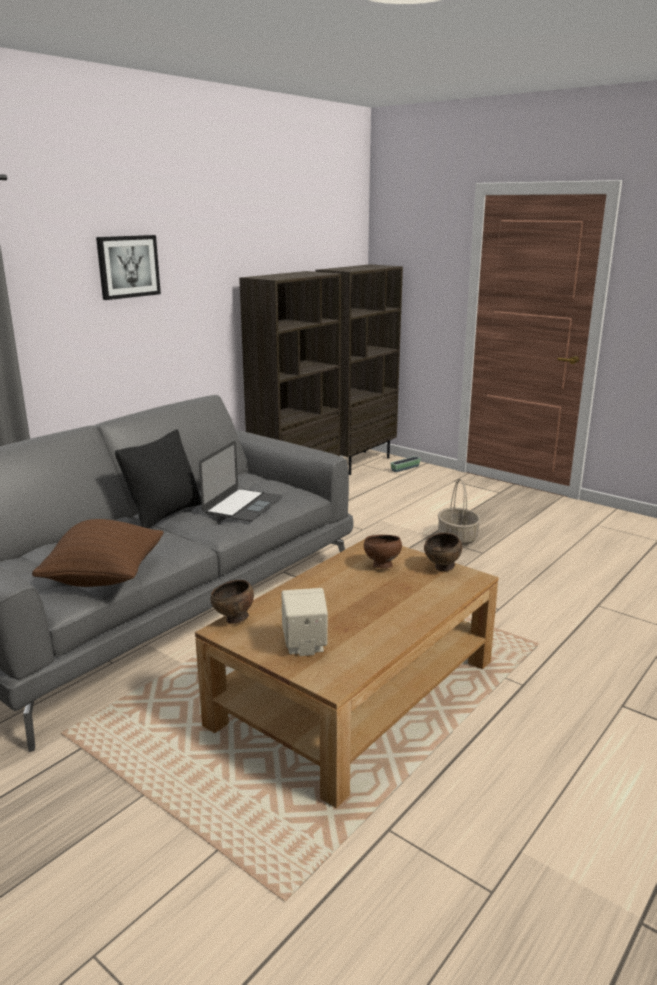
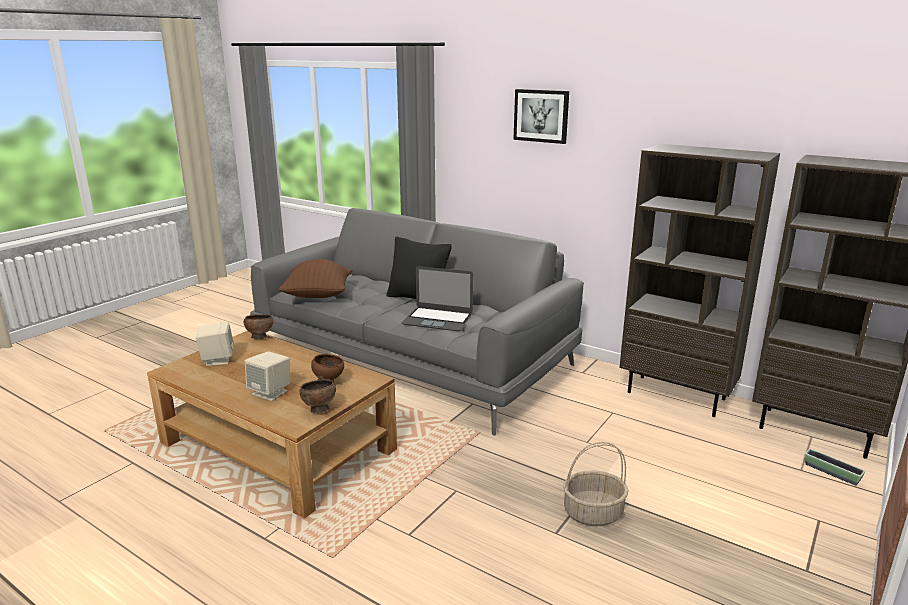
camera: 85 degrees right, 0 degrees up
(404, 597) = (270, 392): none -> beige speaker

